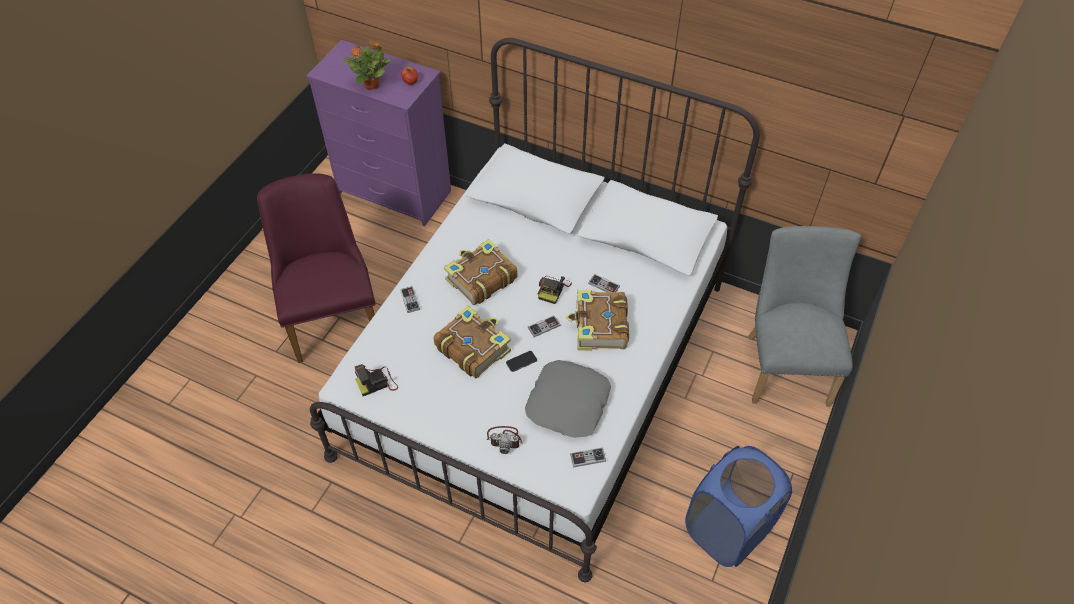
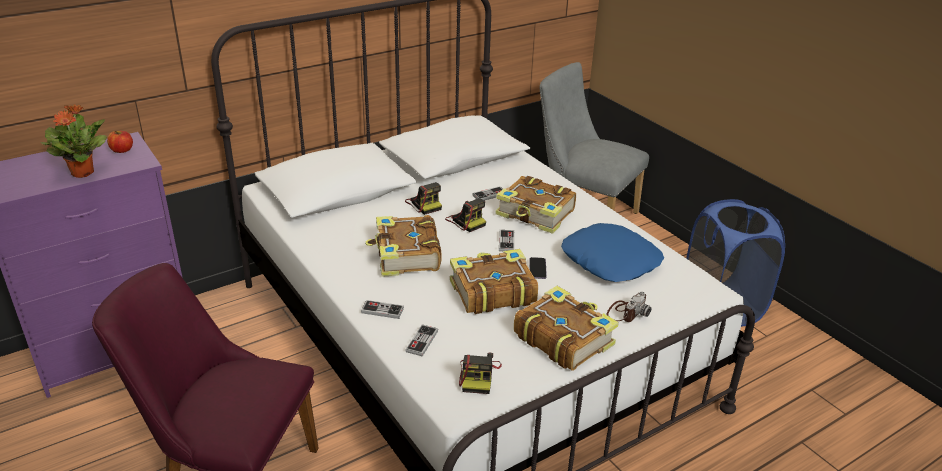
camera: 60 degrees left, 20 degrees down
(447, 412) = (563, 338): none -> book
(556, 253) = (424, 204): none -> camera
(568, 403) = (611, 261): grey pillow -> blue pillow
(587, 458) = (681, 273): game controller -> game controller (422, 341)

